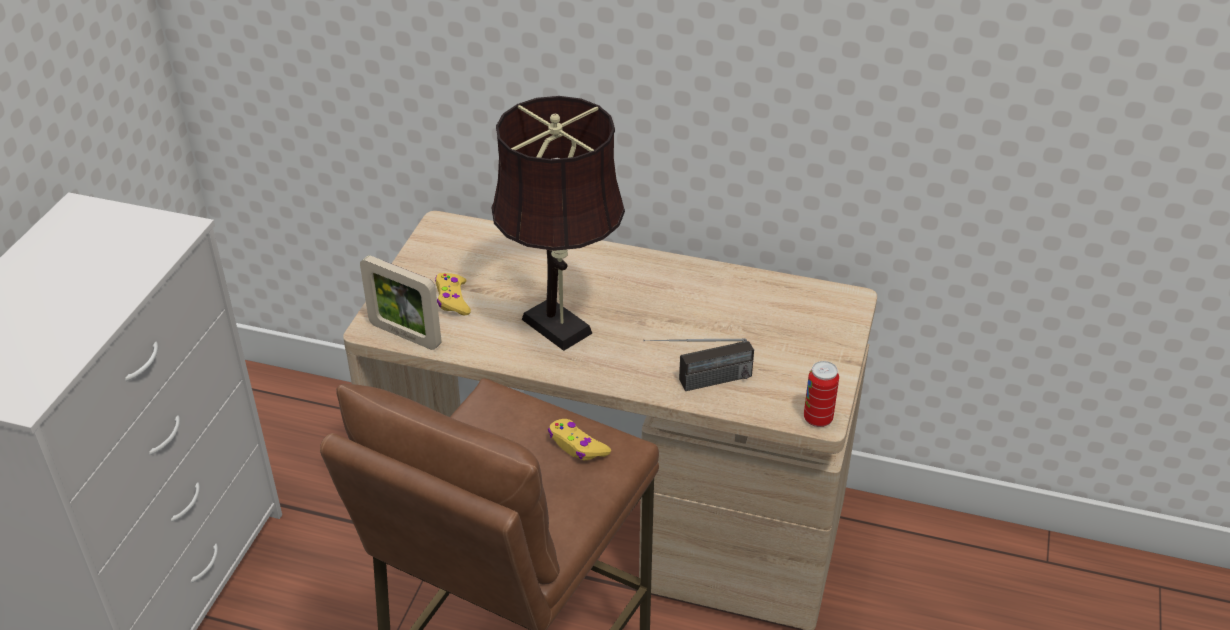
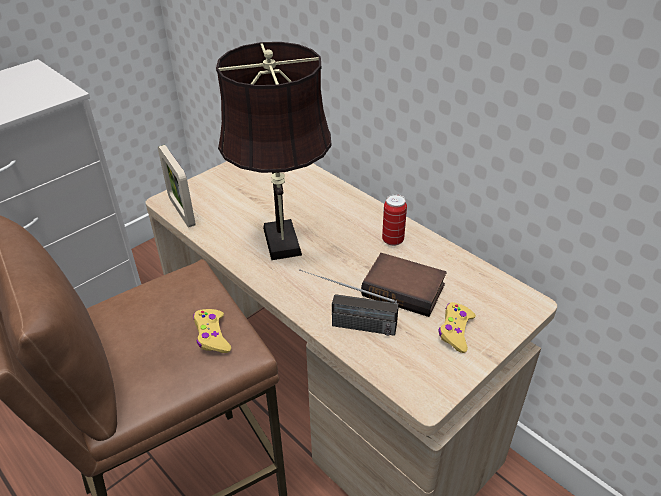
camera: 30 degrees right, 0 degrees up
(452, 299) = (232, 199): yellow game controller -> yellow game controller (455, 331)
(727, 329) = (405, 289): none -> book
(818, 419) = (423, 396): can -> can (392, 240)

